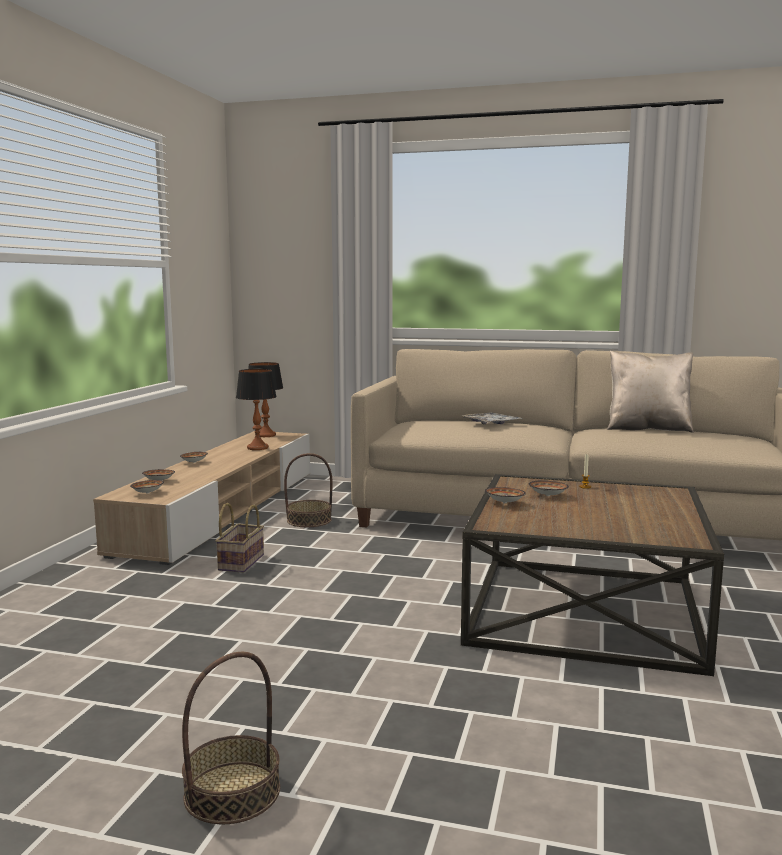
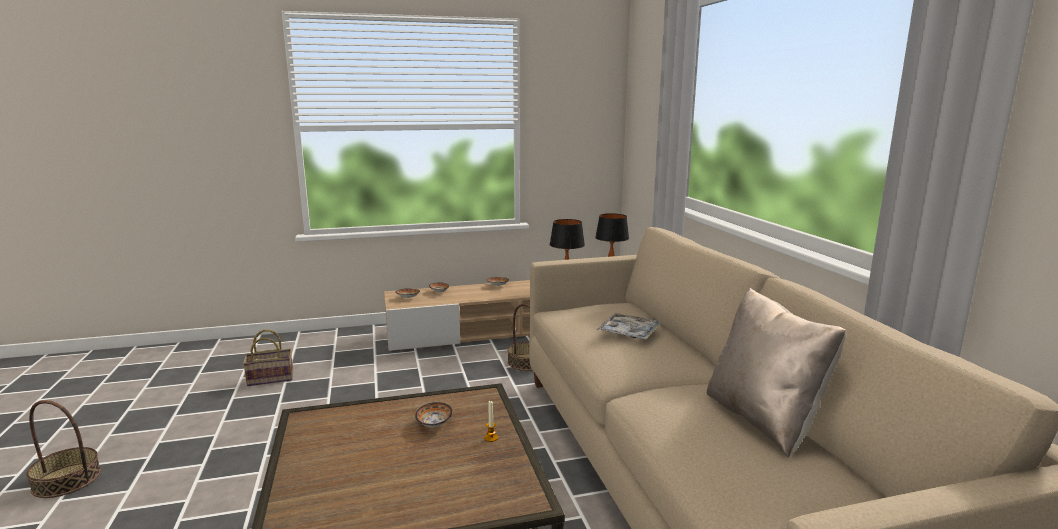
camera: 60 degrees right, 5 degrees up
(241, 562) = (414, 369): basket -> basket (272, 378)
(505, 503) = (387, 408): bowl -> none

